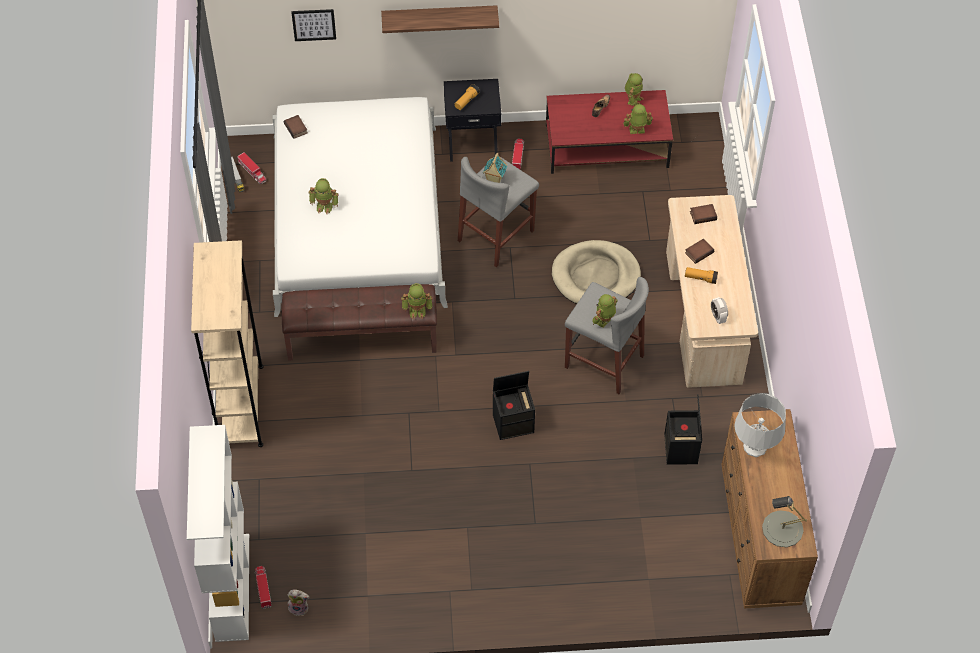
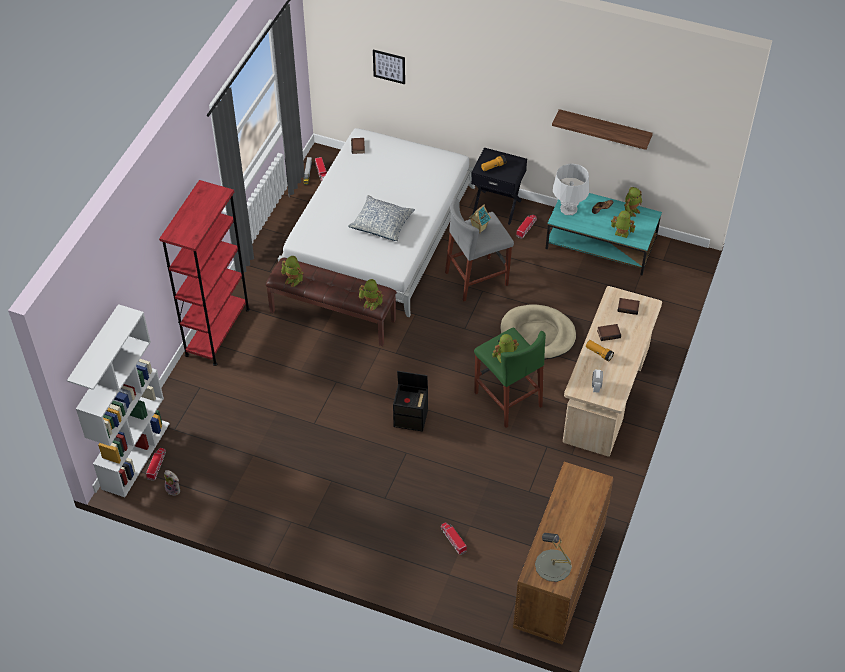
camera: 25 degrees right, 5 degrees down
(241, 406) = (217, 332): beige bookcase -> red bookcase
(325, 205) = (347, 207): toy robot -> toy robot (293, 280)
(376, 212) = (382, 224): none -> pillow
(439, 17) = (485, 90): shelf -> shelf (604, 129)
(604, 361) = (507, 399): grey stool -> green stool
(605, 146) = (600, 243): red coffee table -> turquoise coffee table
(631, 539) = (453, 539): none -> toy truck
(681, 449) = (532, 488): black storage box -> none
(755, 446) = (567, 494): grey table lamp -> grey table lamp (569, 209)

